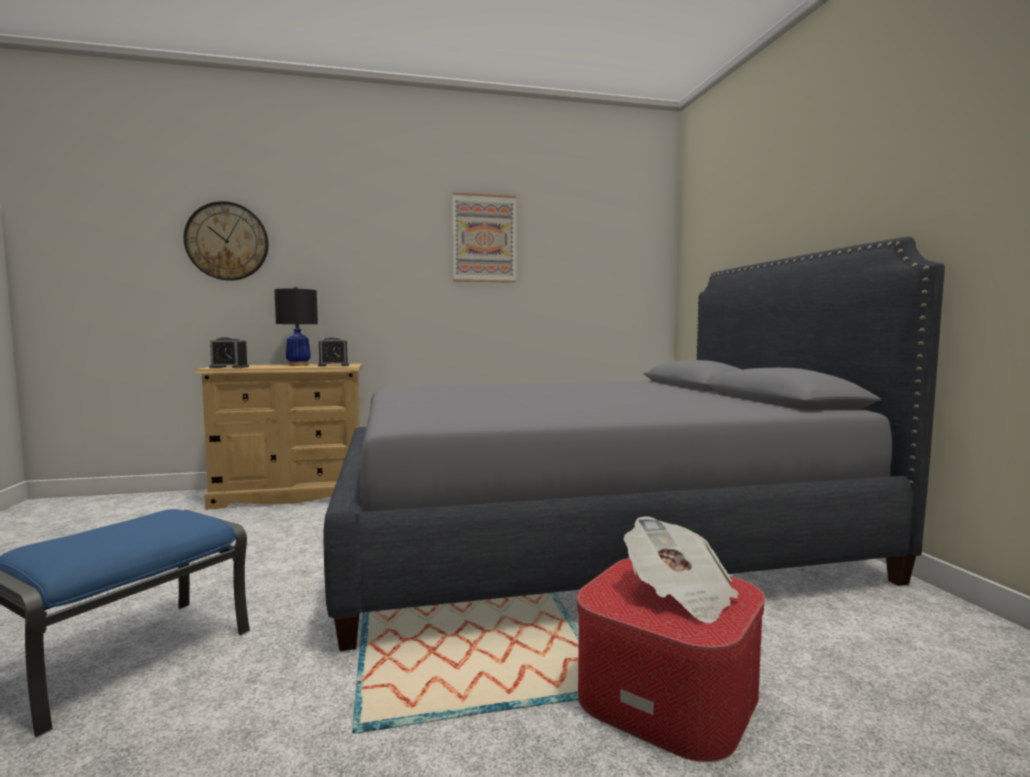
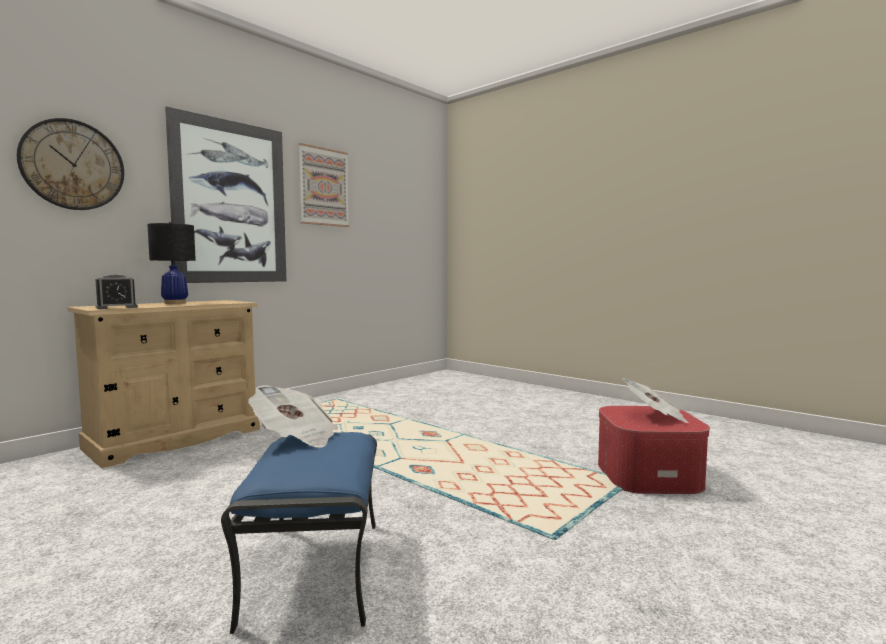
camera: 35 degrees left, 0 degrees up
(156, 513) = (295, 438): none -> newspaper
(333, 365) = (220, 302): alarm clock -> none
(372, 264) = (231, 202): none -> picture
(587, 537) = (481, 419): grey bed -> none

